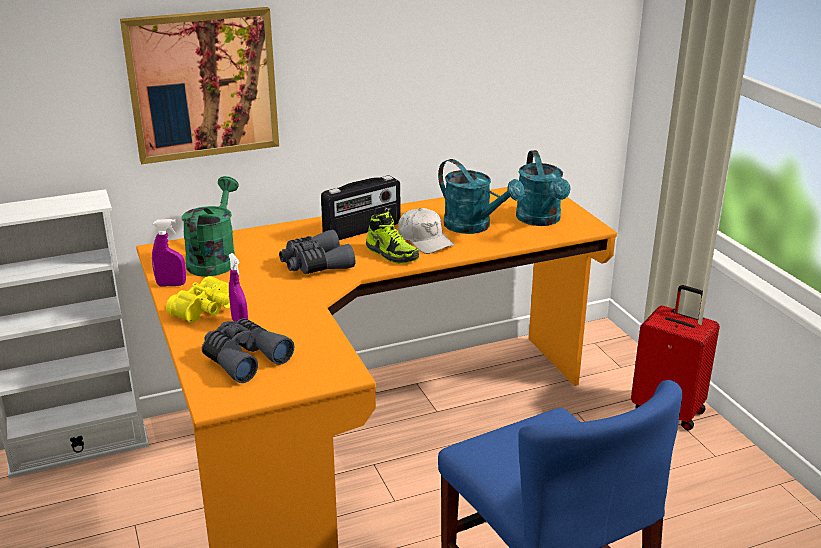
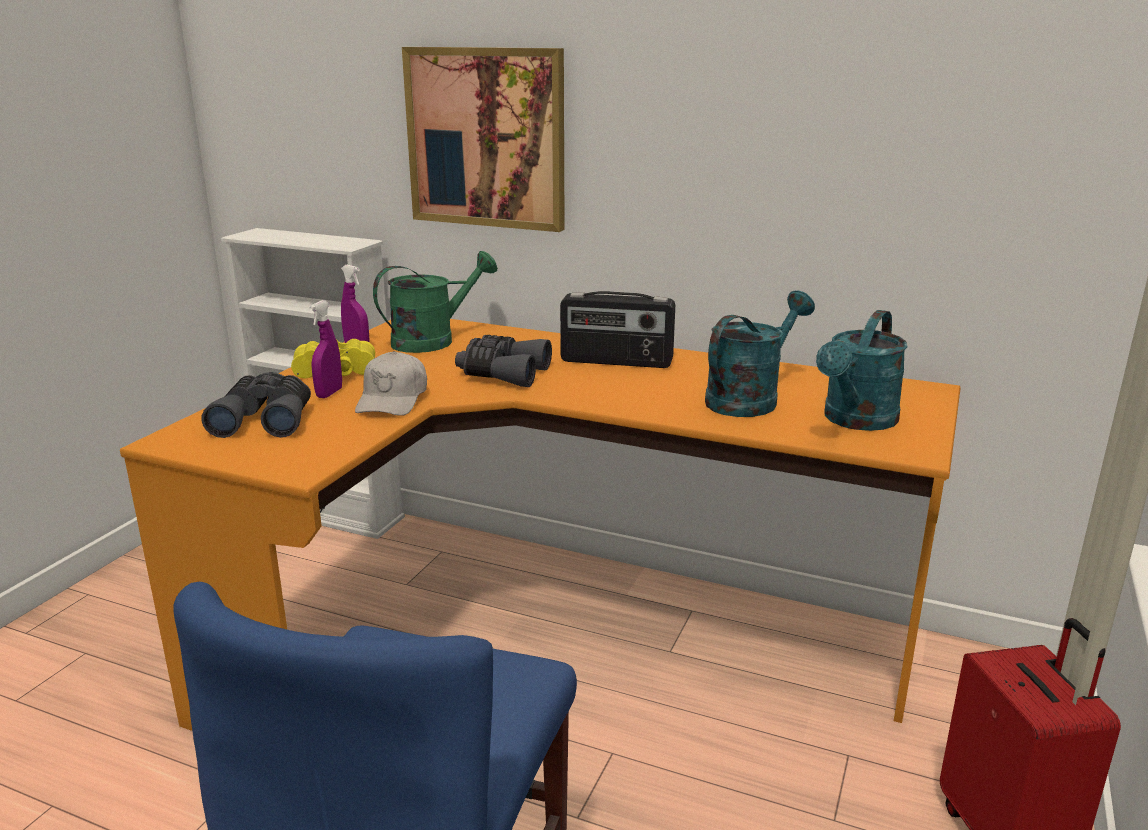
camera: 45 degrees right, 5 degrees down
(392, 254) = (596, 391): shoe -> none
(425, 240) = (660, 391): white cap -> white cap (393, 400)
(474, 227) = (749, 399): turquoise watering can -> turquoise watering can turned 135 degrees counterclockwise

